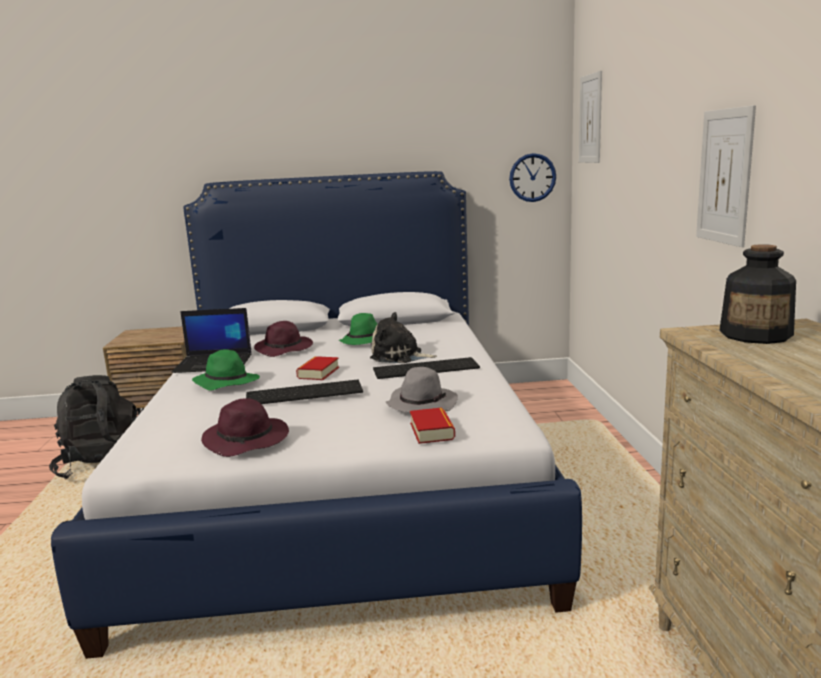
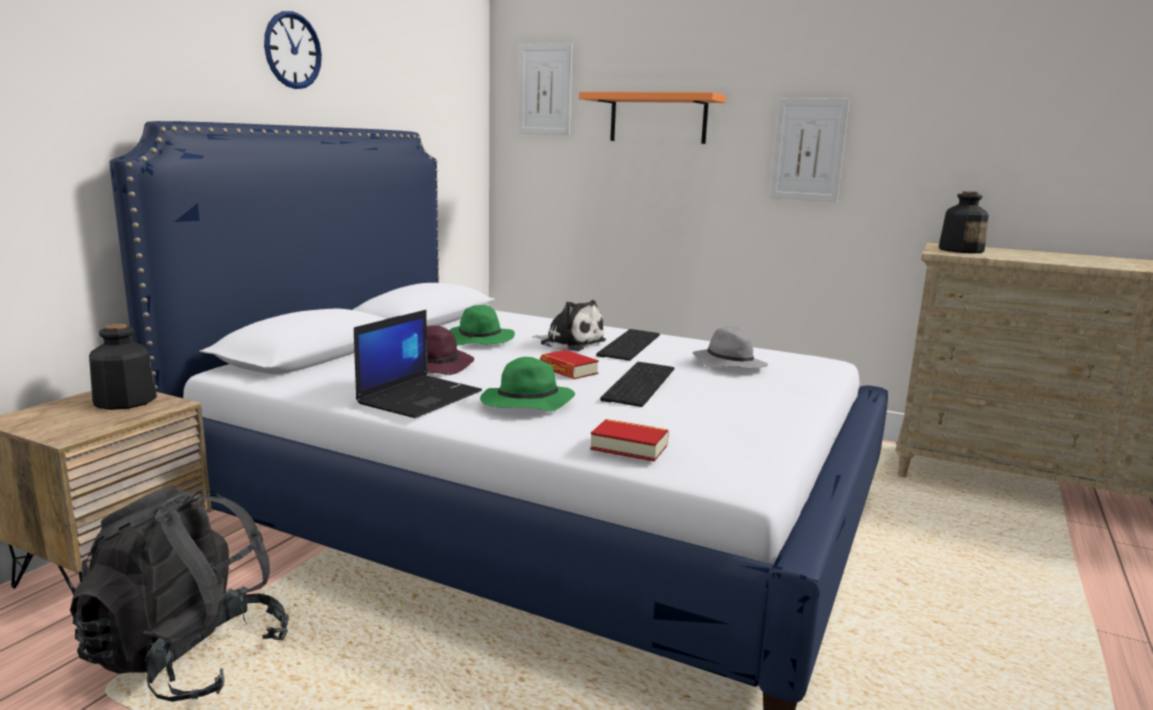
camera: 60 degrees left, 0 degrees up
(171, 334) = (124, 401): none -> bottle
(247, 440) = (749, 424): purple hat -> none
(399, 356) = (570, 343): plush toy -> plush toy turned 105 degrees counterclockwise
(432, 431) = (801, 374): book -> book (629, 447)
(532, 177) = (467, 147): wall clock -> wall clock (292, 50)
(638, 143) = (658, 118): none -> orange shelf

